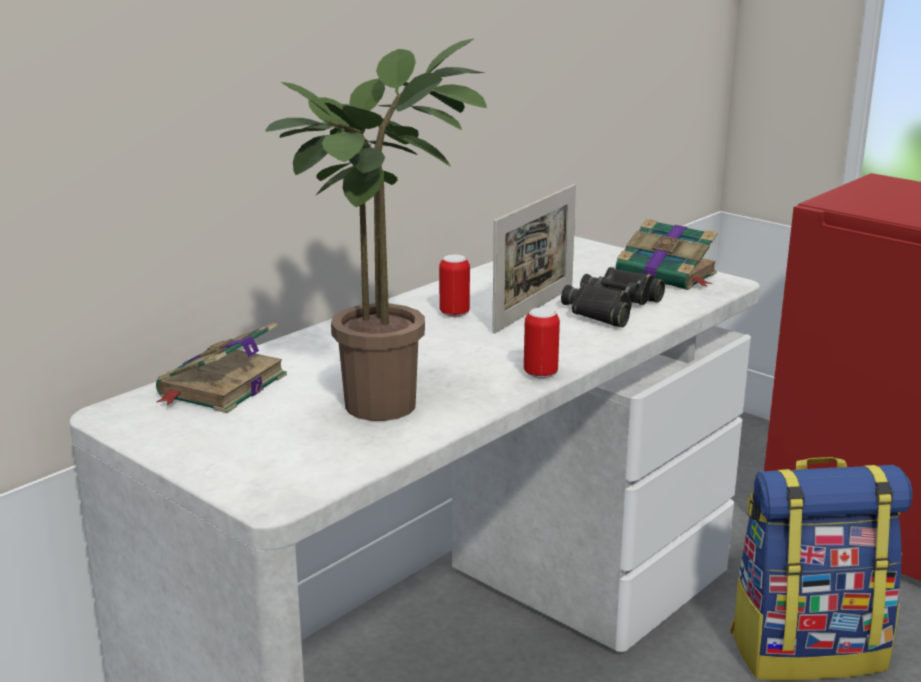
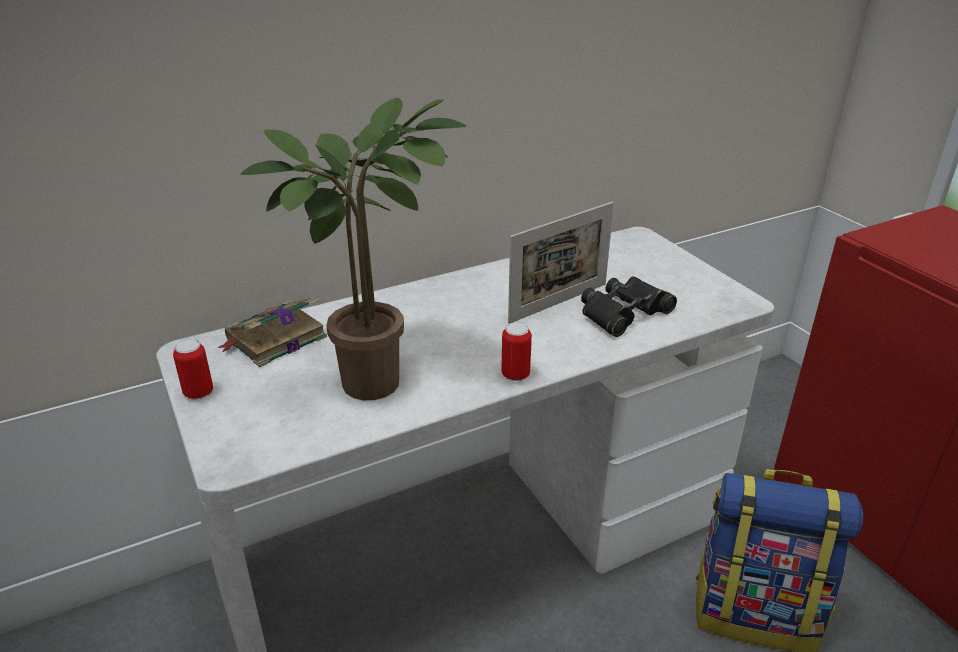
camera: 20 degrees right, 10 degrees up
(454, 313) = (493, 296): can -> can (198, 393)
(668, 274) = (697, 283): book -> none

